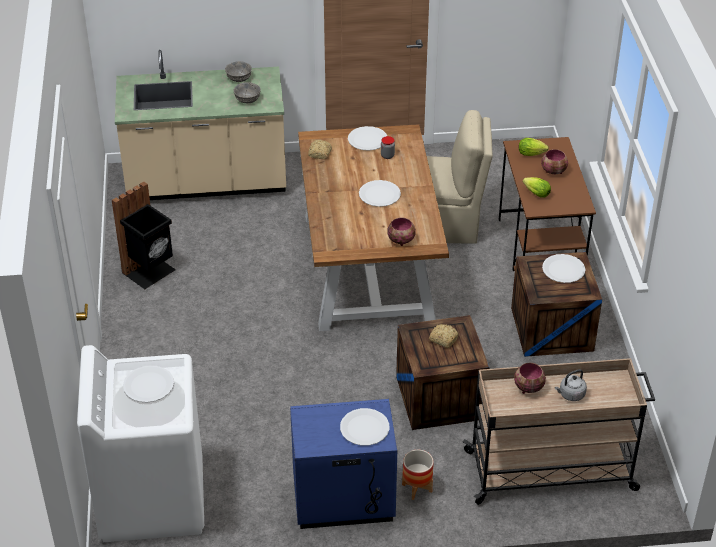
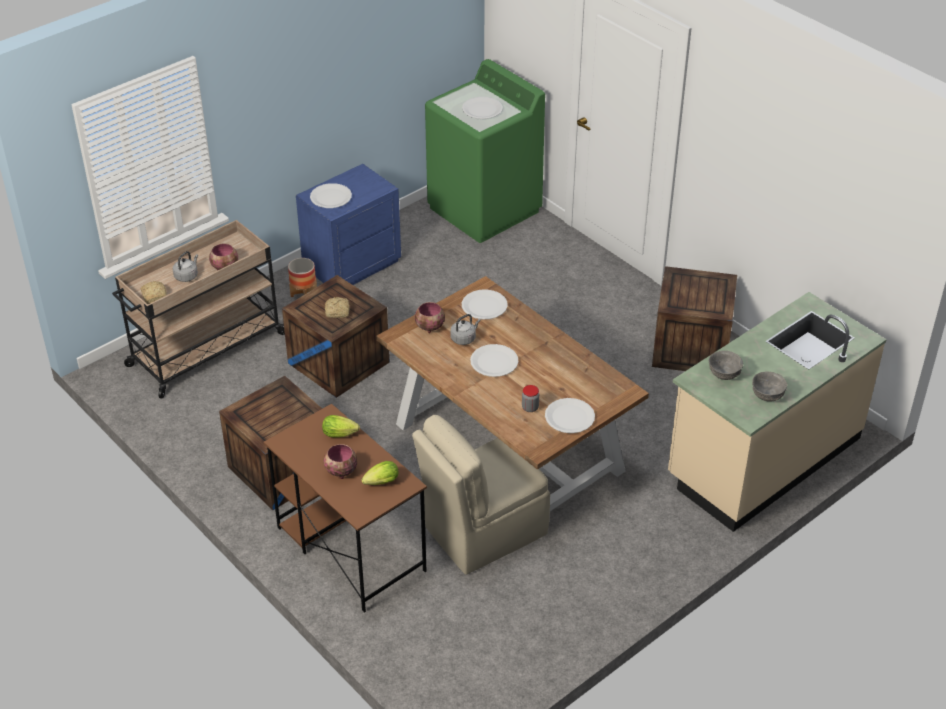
camera: 145 degrees right, 0 degrees up
(150, 272) = (690, 348): black trash can -> crate
(151, 499) = (484, 210): white washing machine -> green washing machine
(319, 154) = (598, 377): bread -> bread (155, 296)
(384, 220) = (464, 338): none -> grey kettle
(563, 269) = (275, 423): white plate -> white plate (484, 306)

